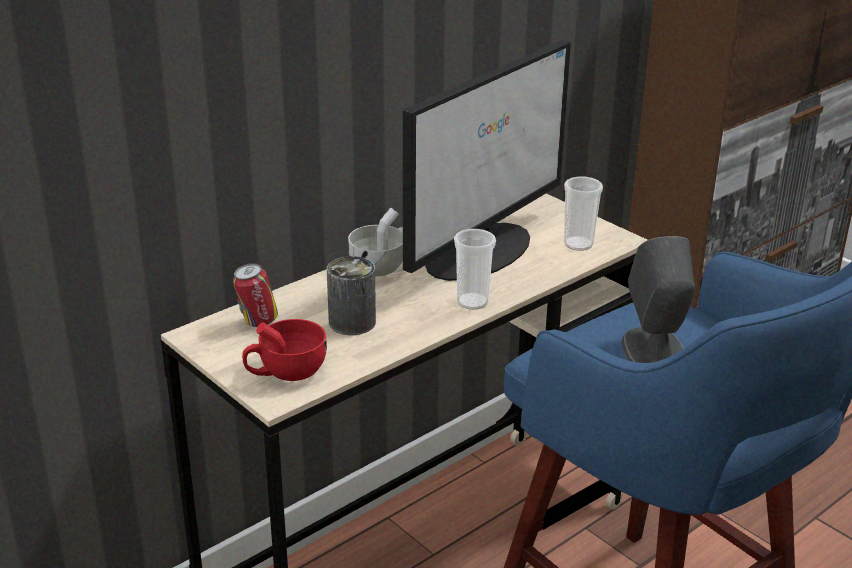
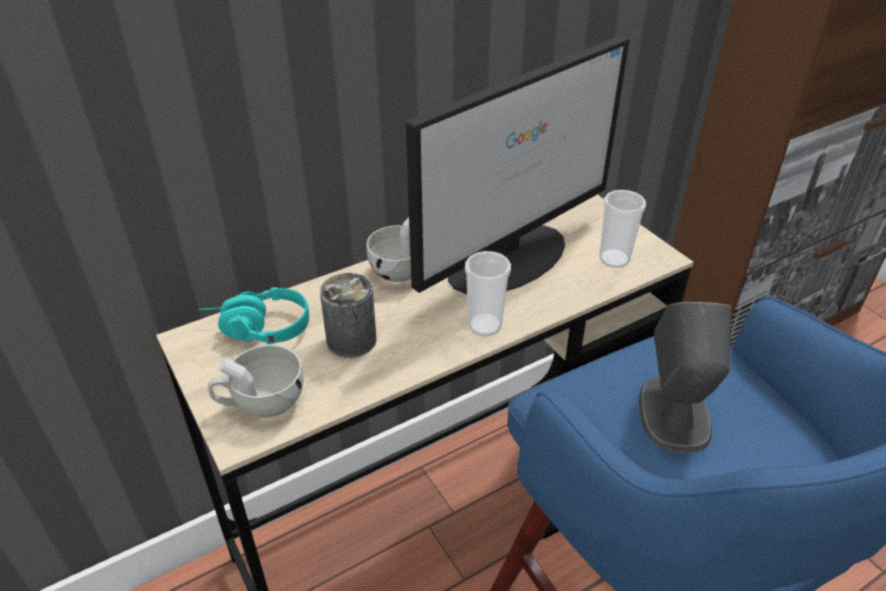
camera: 10 degrees right, 10 degrees up
(257, 323) = (256, 330): can -> turquoise headphones
(286, 372) = (261, 402): red cup -> white cup

